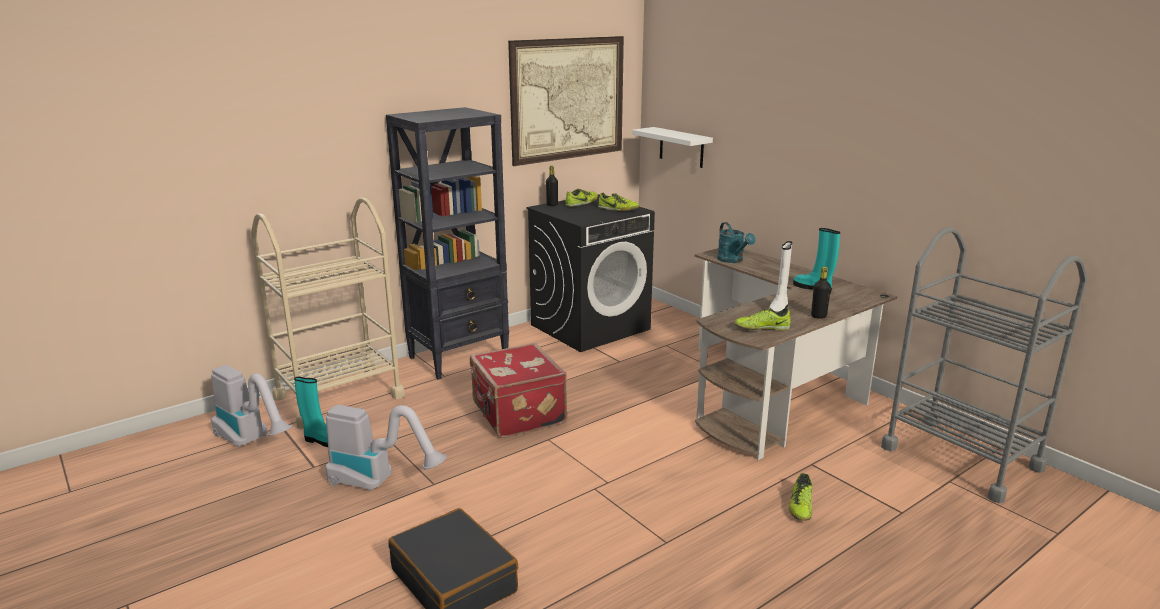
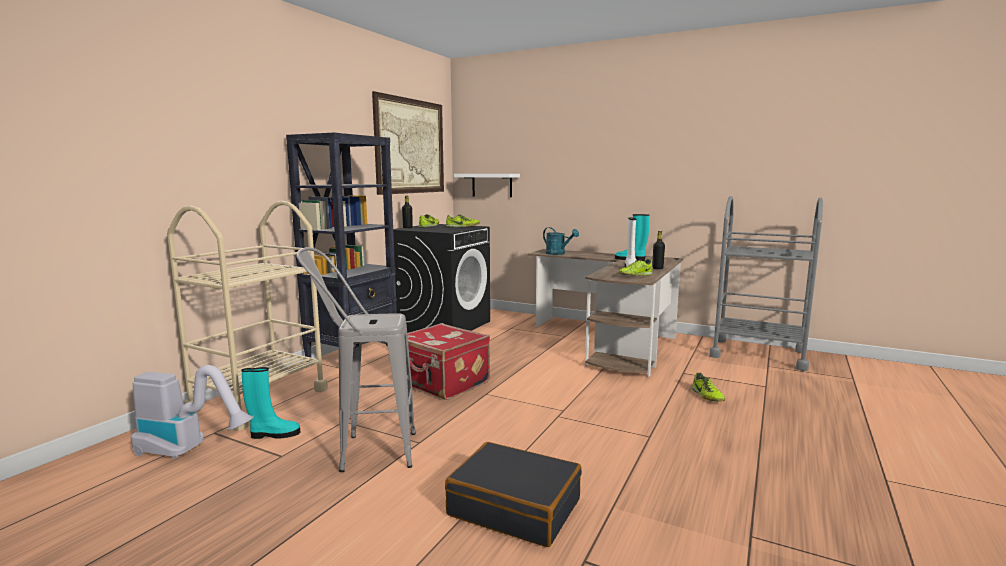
camera: 25 degrees left, 10 degrees down
(380, 482) = (365, 452): vacuum cleaner -> grey stool

